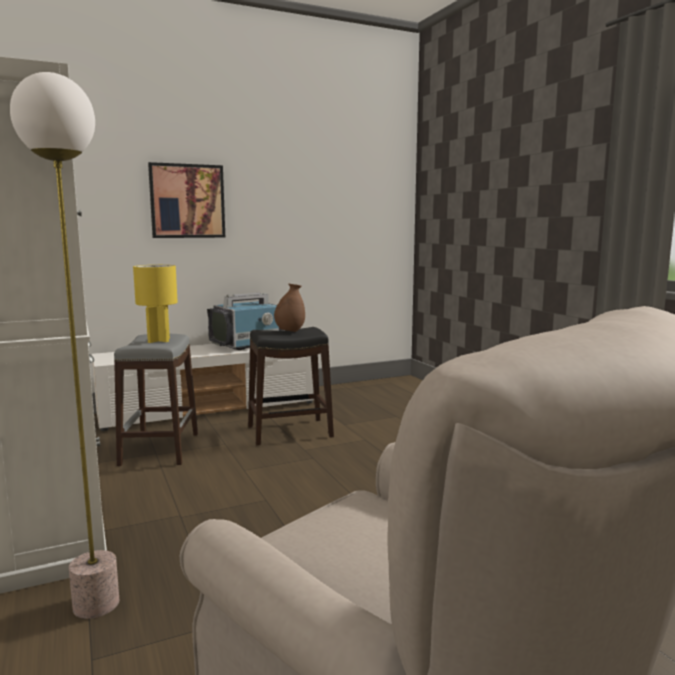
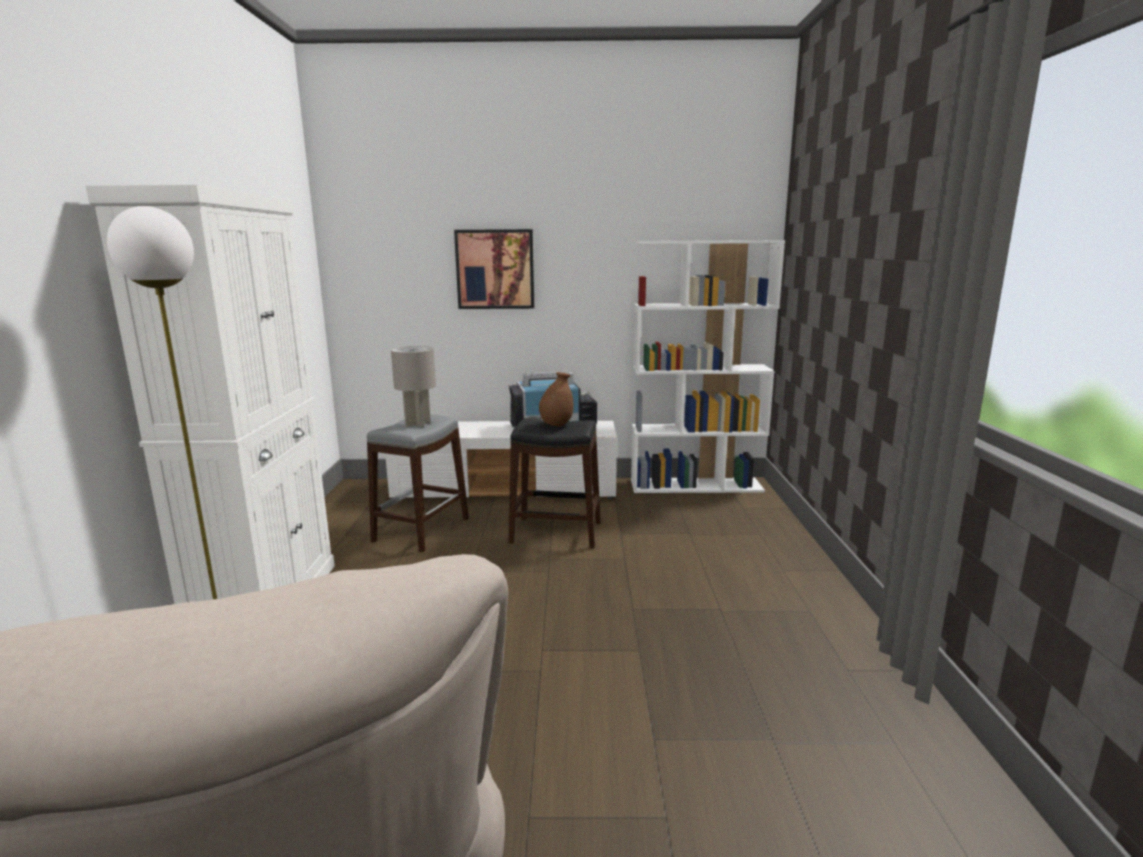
camera: 25 degrees right, 5 degrees up
(159, 340) = (418, 424): yellow table lamp -> grey table lamp
(368, 386) = (696, 485): none -> white bookcase

